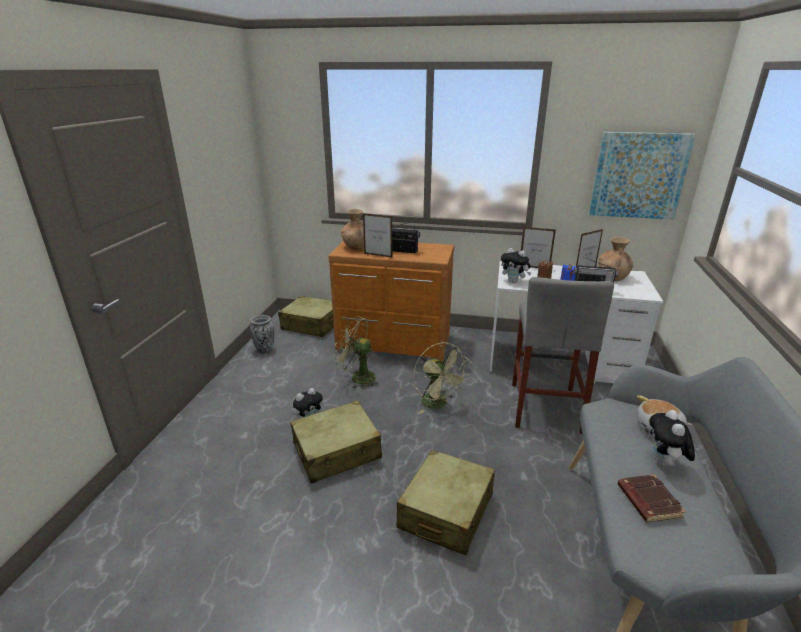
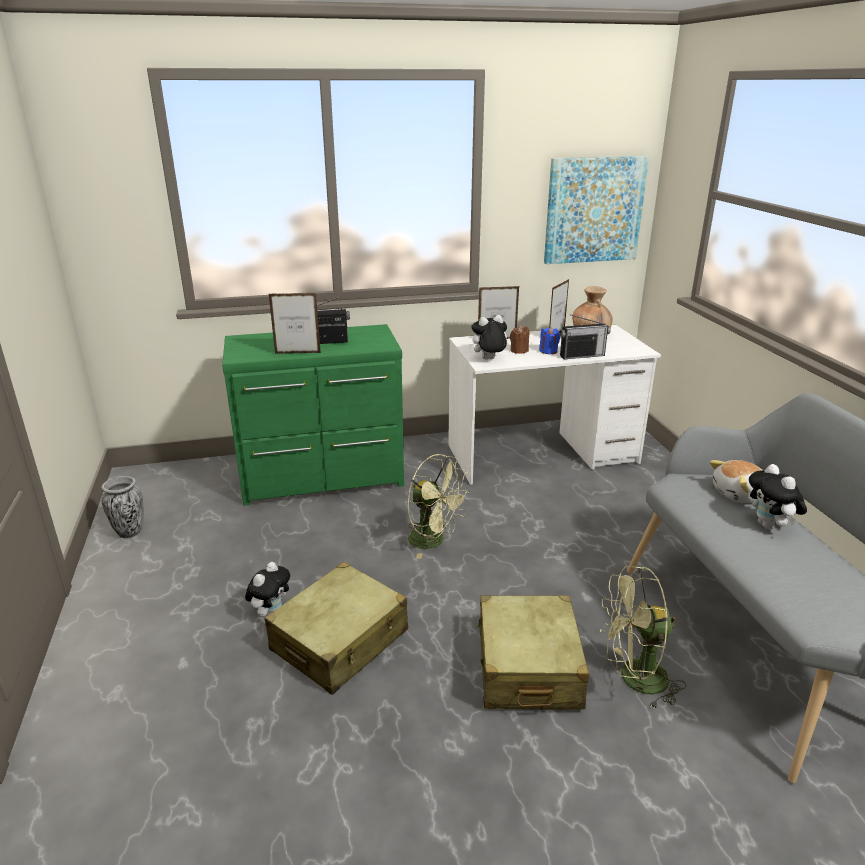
camera: 25 degrees left, 0 degrees up
(312, 325) = (183, 478): beige suitcase -> none
(356, 247) = (255, 346): brown vase -> none
(357, 377) = (302, 534): green fan -> green fan (634, 679)
(393, 344) = (323, 478): brown dresser -> green dresser
(514, 281) = (488, 359): plush toy -> plush toy turned 150 degrees clockwise
(545, 407) = (559, 510): grey stool -> none
(647, 501) = (785, 569): brown book -> none

